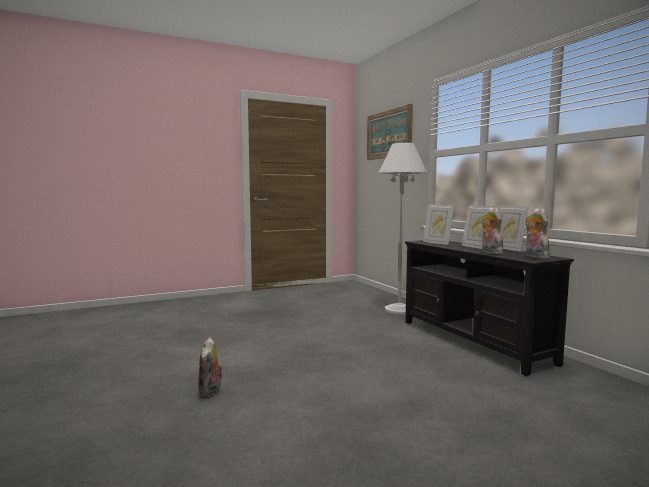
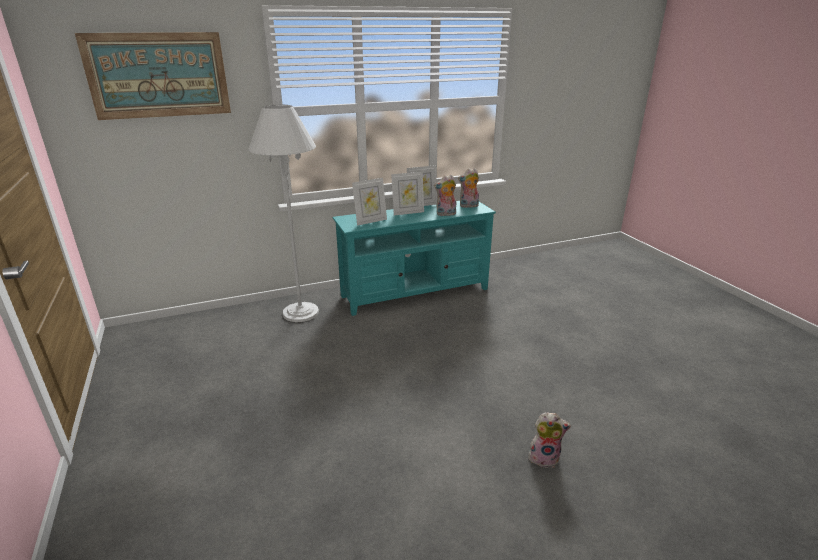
camera: 85 degrees left, 20 degrees up
(473, 341) = (415, 293): black tv stand -> turquoise tv stand

